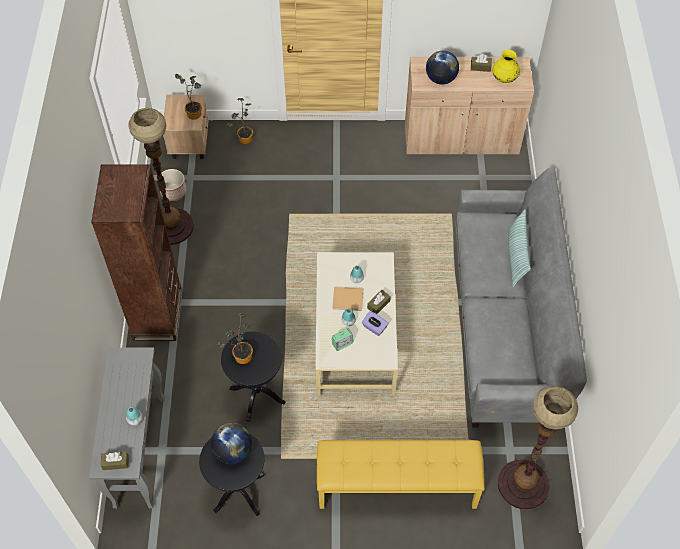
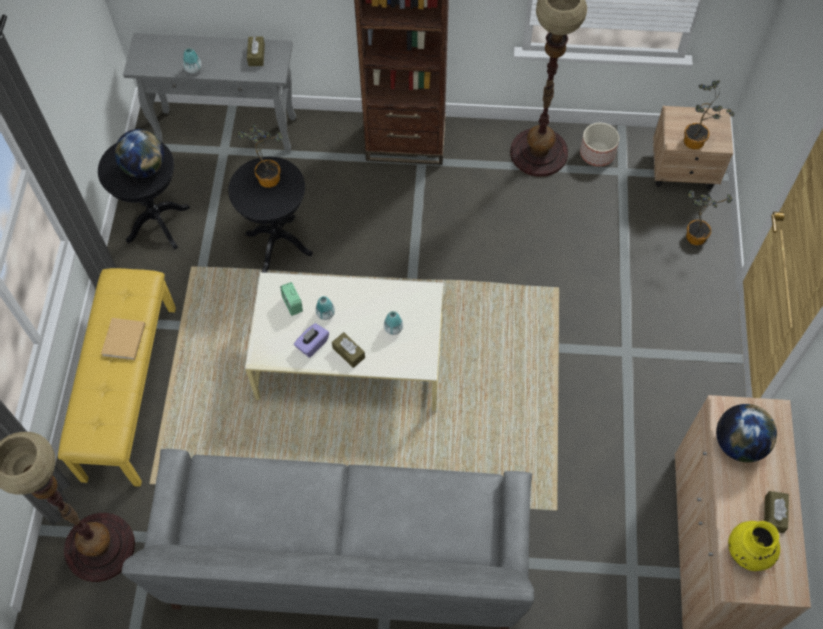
camera: 95 degrees right, 5 degrees up
(115, 463) = (145, 54): brown tissue box -> brown tissue box (256, 55)
(348, 299) = (360, 316): beige book -> beige book (123, 341)
(516, 257) = (407, 549): pillow -> none

